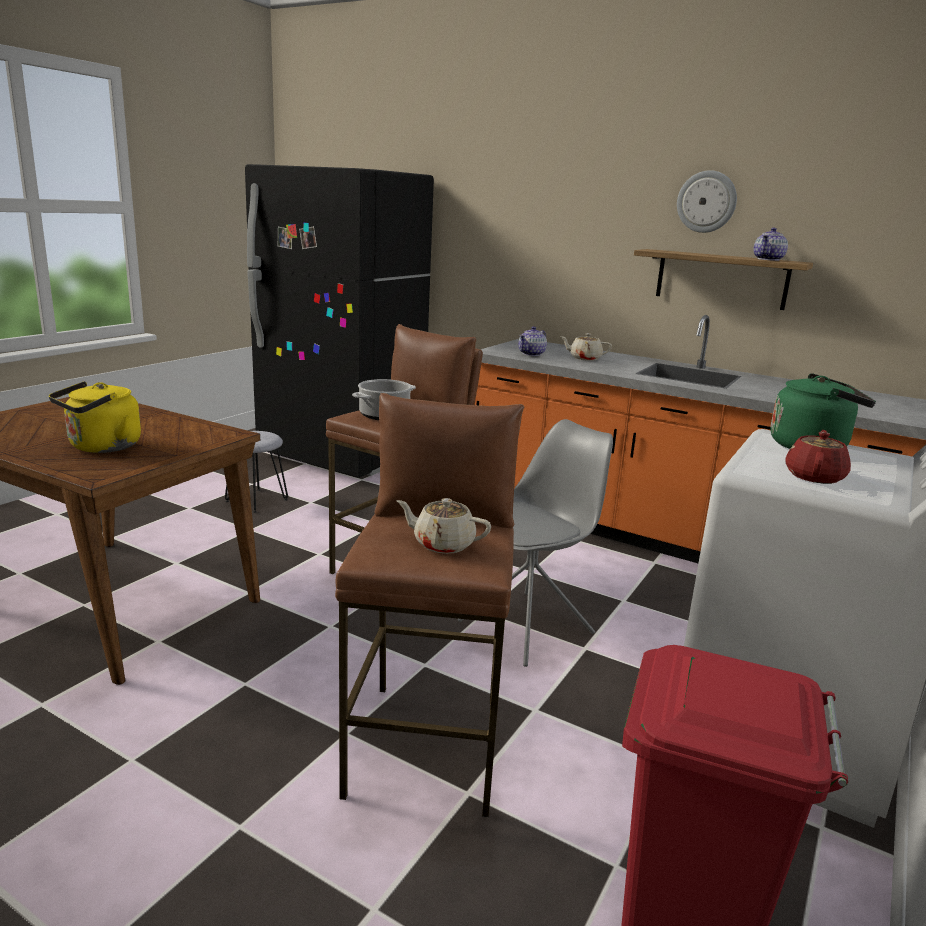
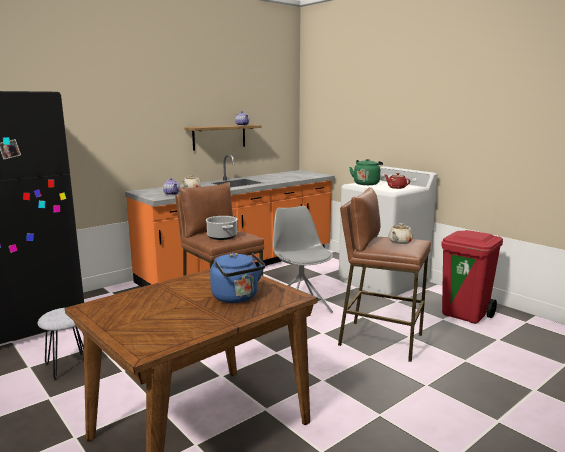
camera: 70 degrees left, 5 degrees down
(101, 447) = (237, 297): yellow kettle -> blue kettle
(706, 202) = (207, 101): wall clock -> none

